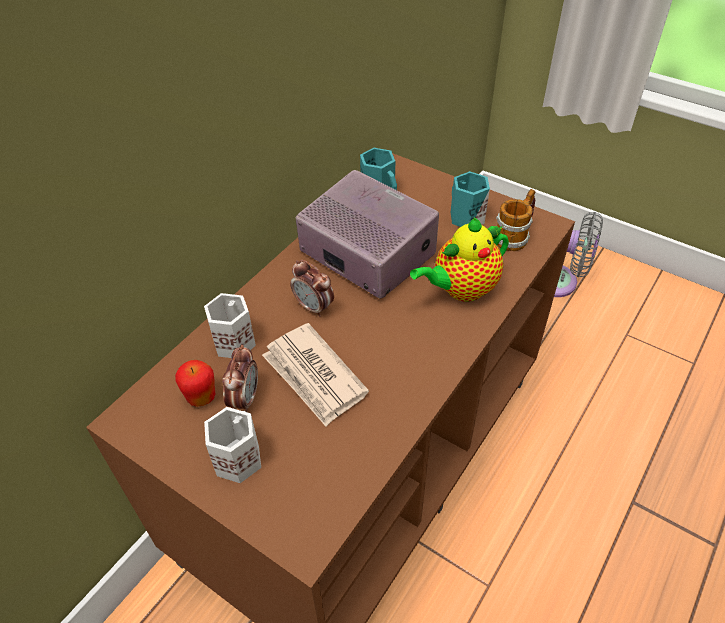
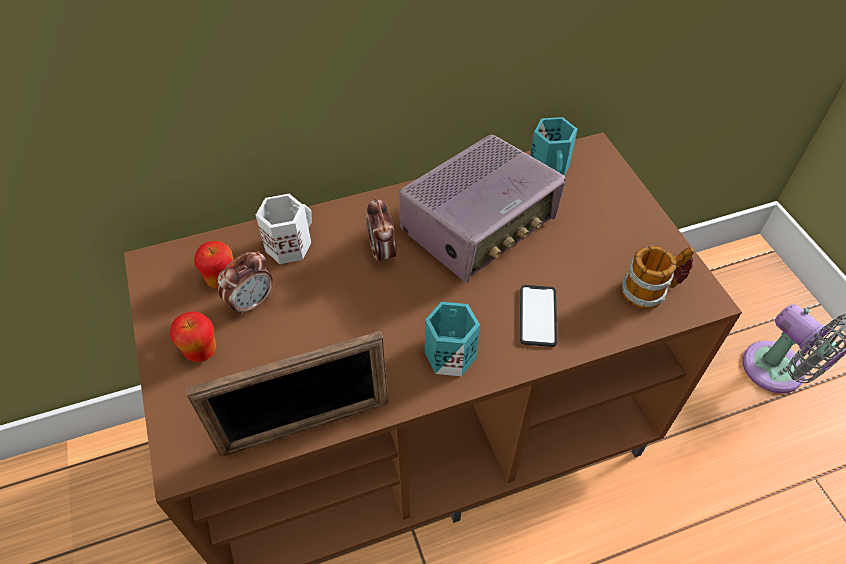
camera: 35 degrees right, 5 degrees up
(237, 458) = (201, 351): white mug -> apple
(314, 376) = (324, 318): newspaper -> none
(367, 253) = (479, 226): radio -> radio turned 60 degrees clockwise
(374, 457) = (305, 426): none -> picture frame
(461, 290) = (538, 316): teapot -> phone
(465, 217) = (616, 241): turquoise mug -> turquoise mug (448, 353)

